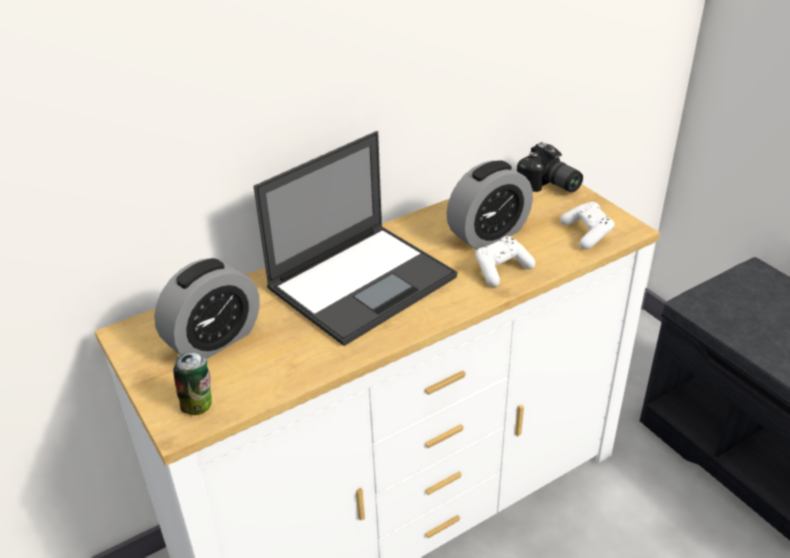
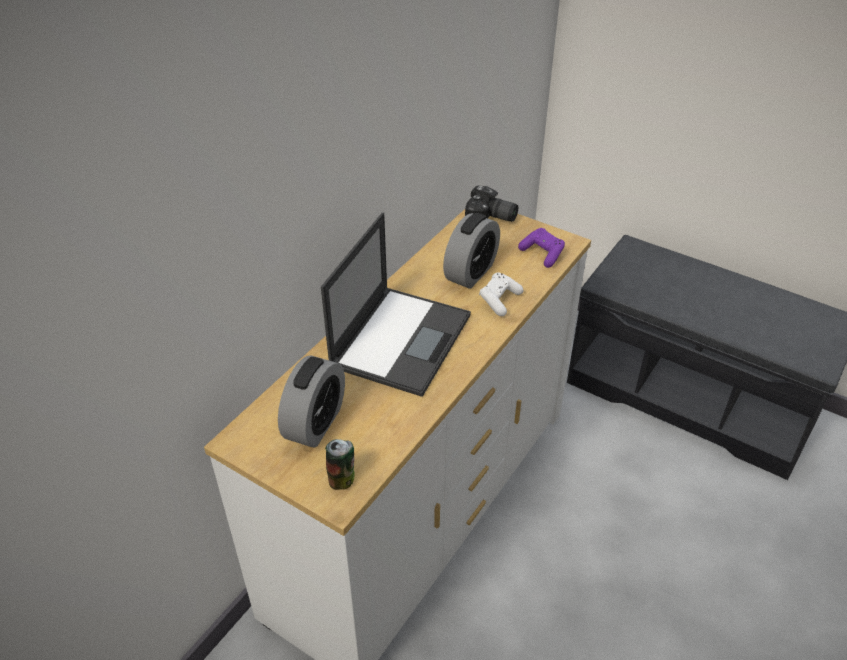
camera: 25 degrees left, 5 degrees up
(587, 233) = (542, 254): white game controller -> purple game controller

